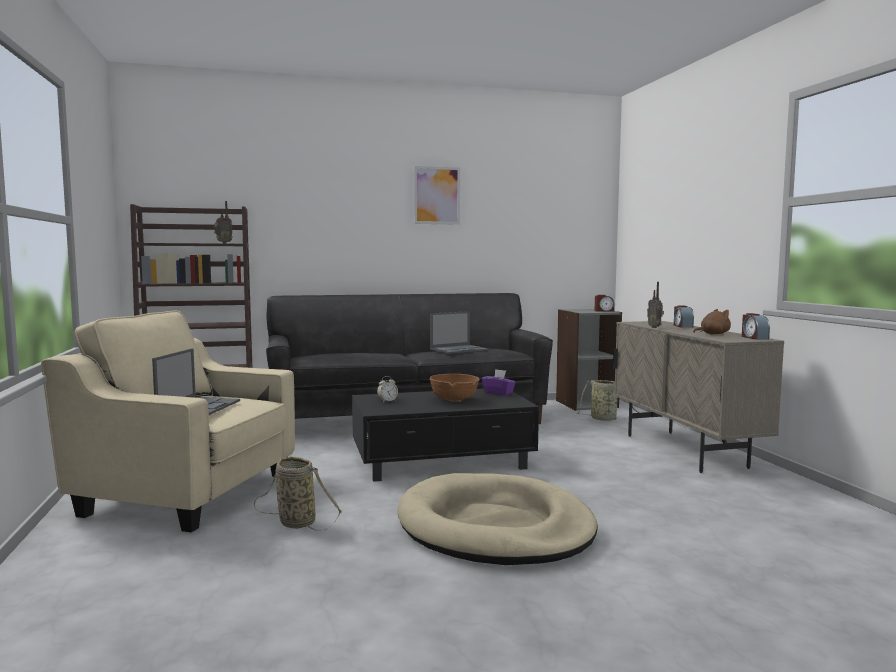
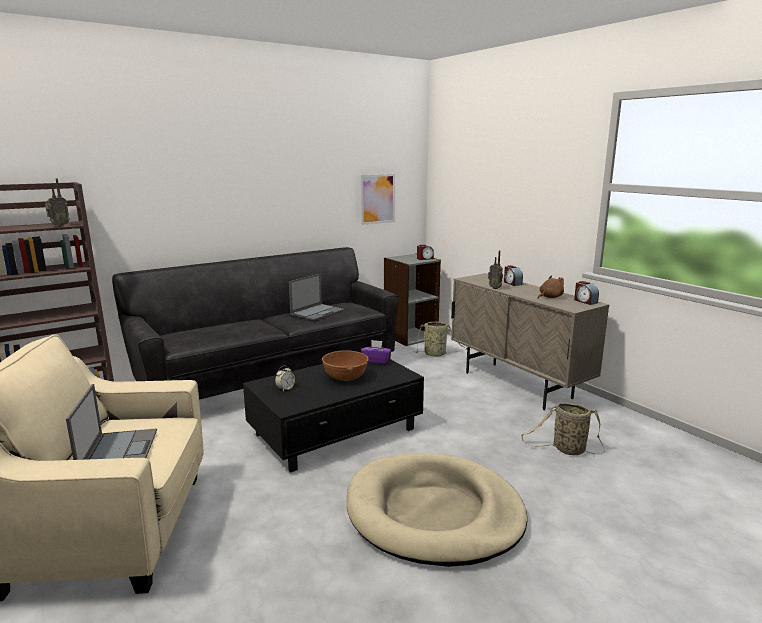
camera: 20 degrees left, 10 degrees up
(295, 522) = (250, 550): basket -> basket (566, 450)
(437, 195) = (275, 158): picture -> picture (377, 199)

